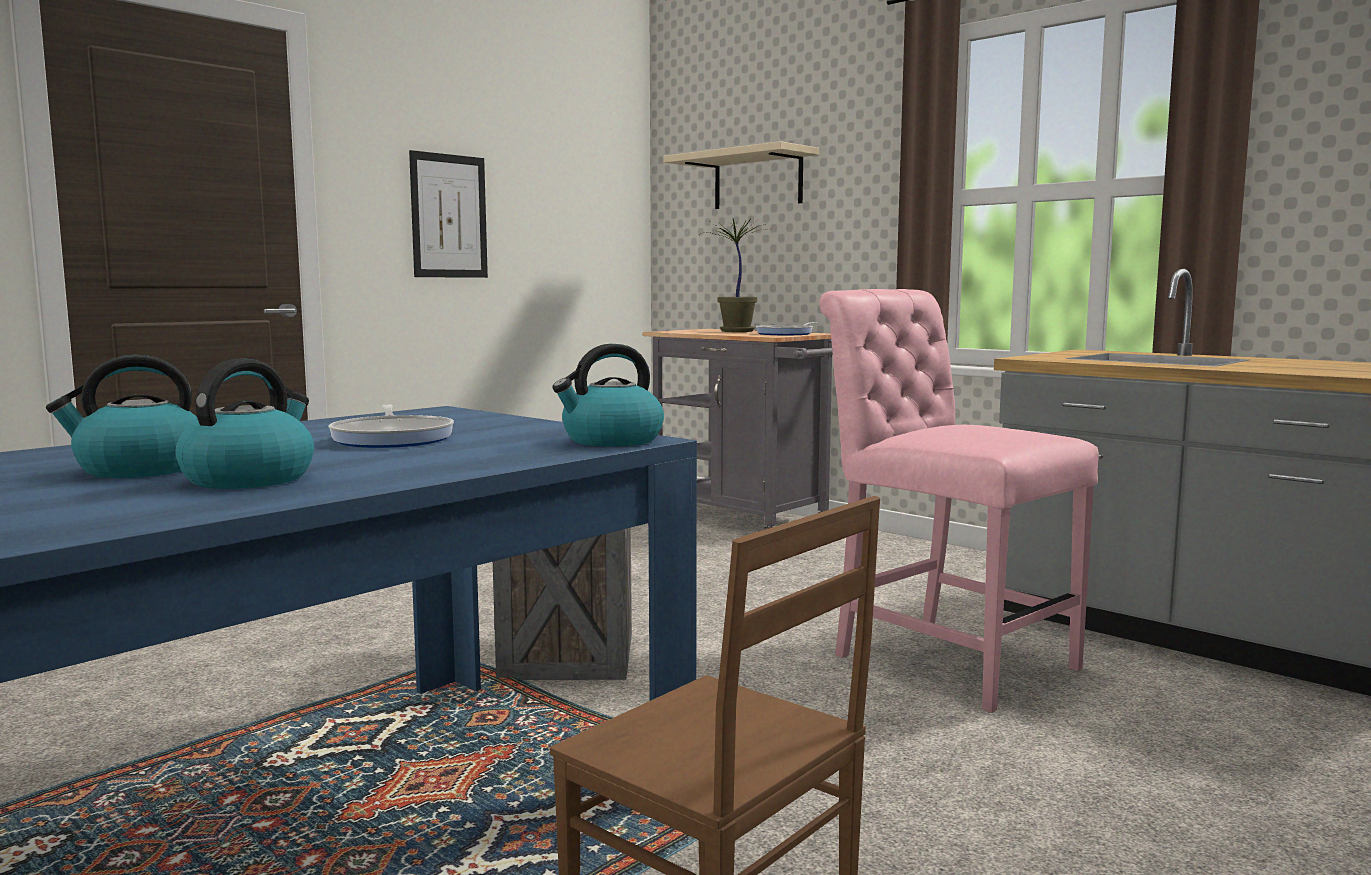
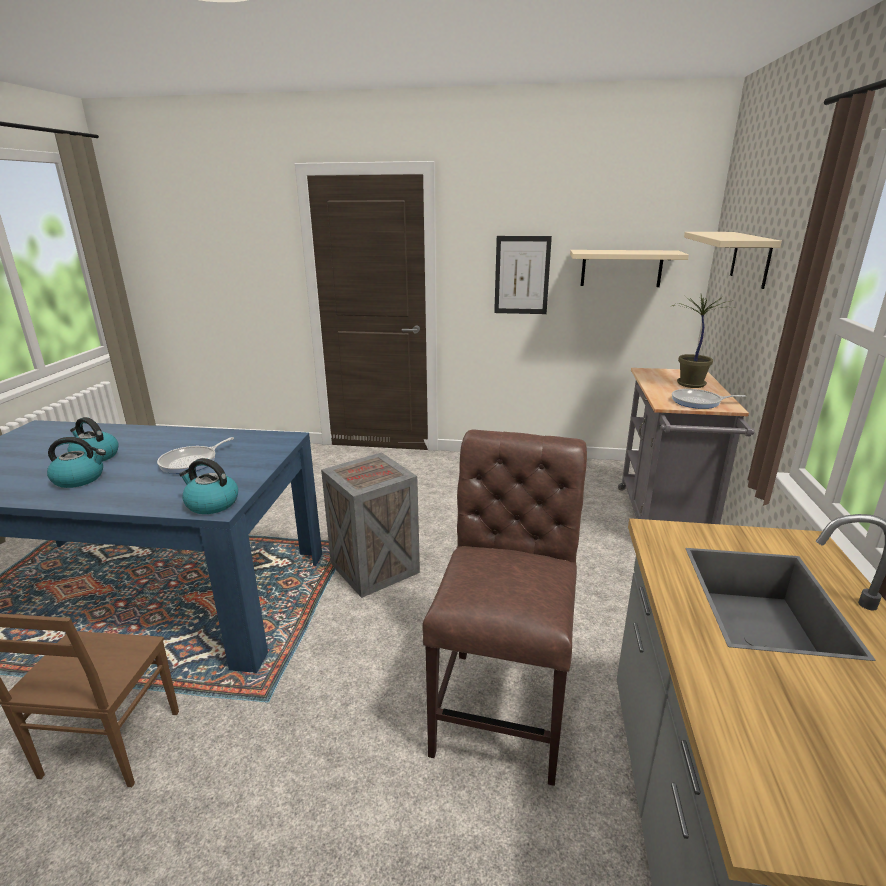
camera: 55 degrees right, 15 degrees up
(567, 211) = (621, 268): none -> beige shelf
(944, 657) = (504, 703): pink chair -> brown chair

